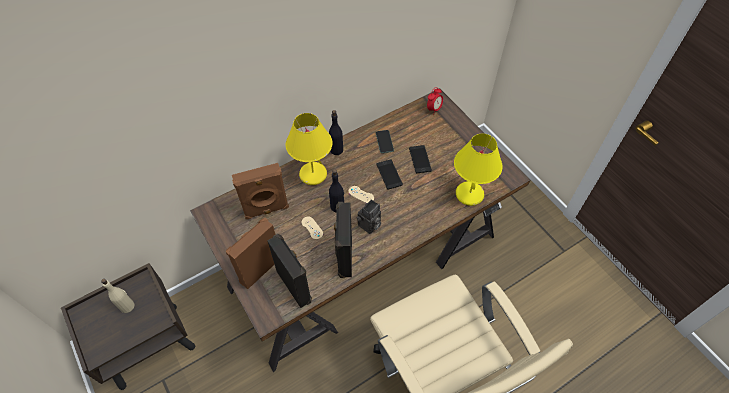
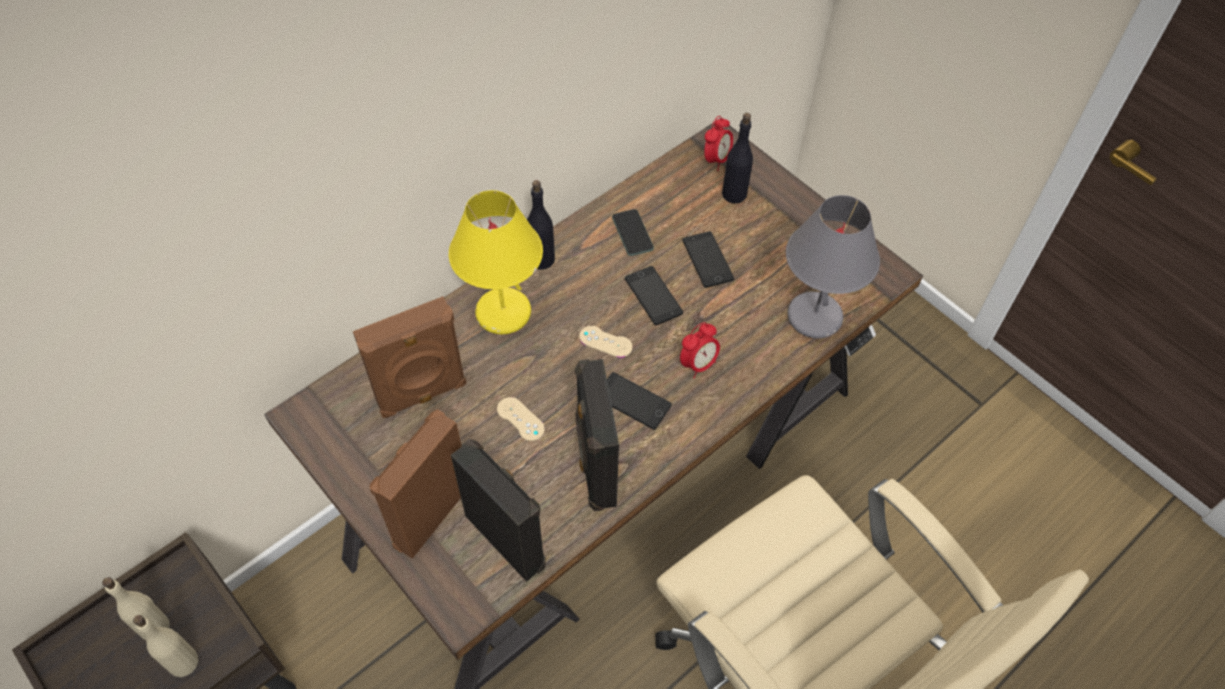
camera: 10 degrees left, 0 degrees up
(137, 325) = (183, 662): none -> beige bottle
(337, 206) = (563, 371): black bottle -> black bottle (734, 194)
(369, 226) = (633, 401): camera -> phone
(405, 211) = (698, 364): none -> alarm clock
(470, 195) = (815, 317): yellow table lamp -> grey table lamp

